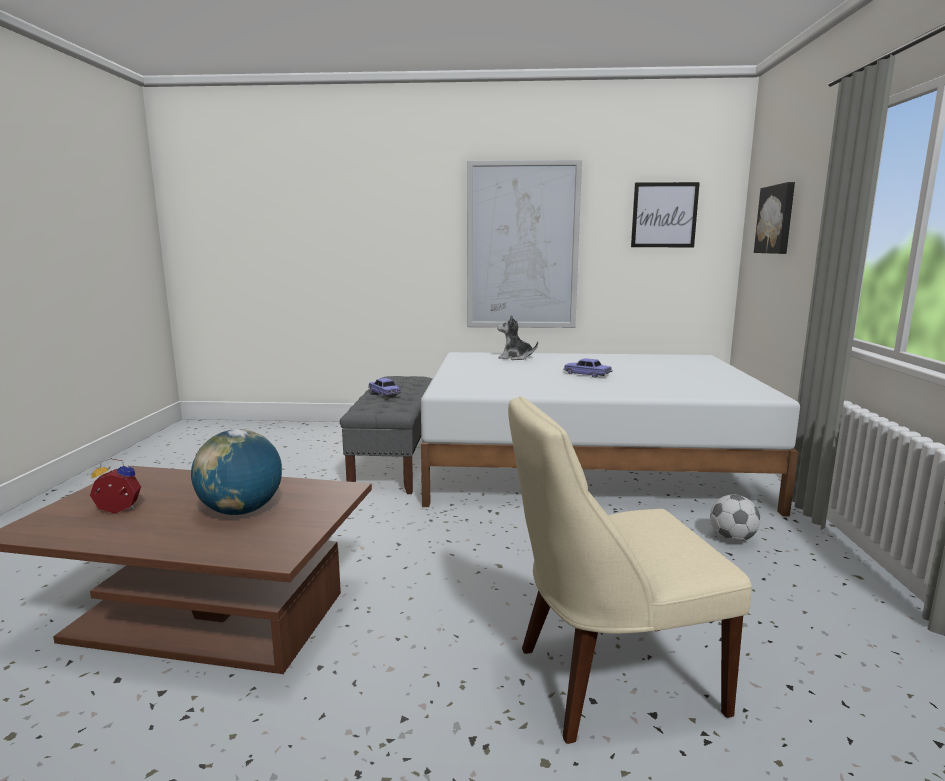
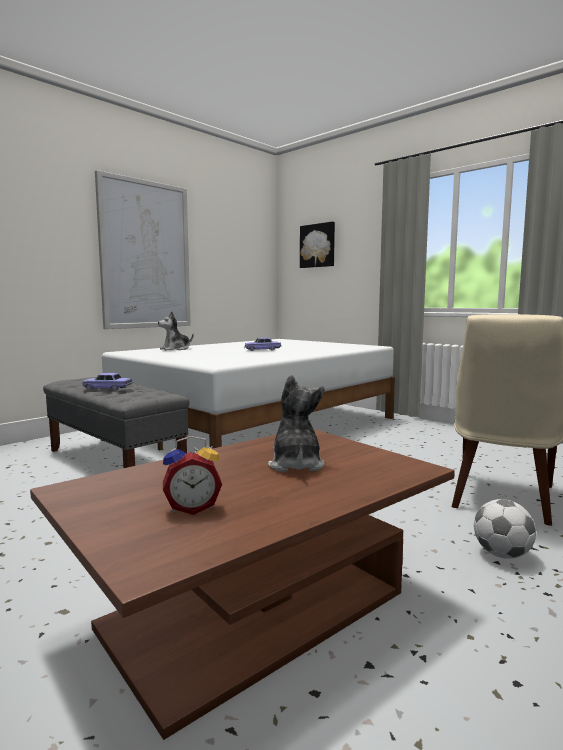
camera: 50 degrees left, 5 degrees down
(117, 511) = (192, 508): alarm clock -> alarm clock turned 135 degrees counterclockwise
(241, 511) = (295, 464): globe -> plush toy
(664, 215) = (237, 240): picture -> none
(732, 539) = (398, 432): football -> football (502, 554)

